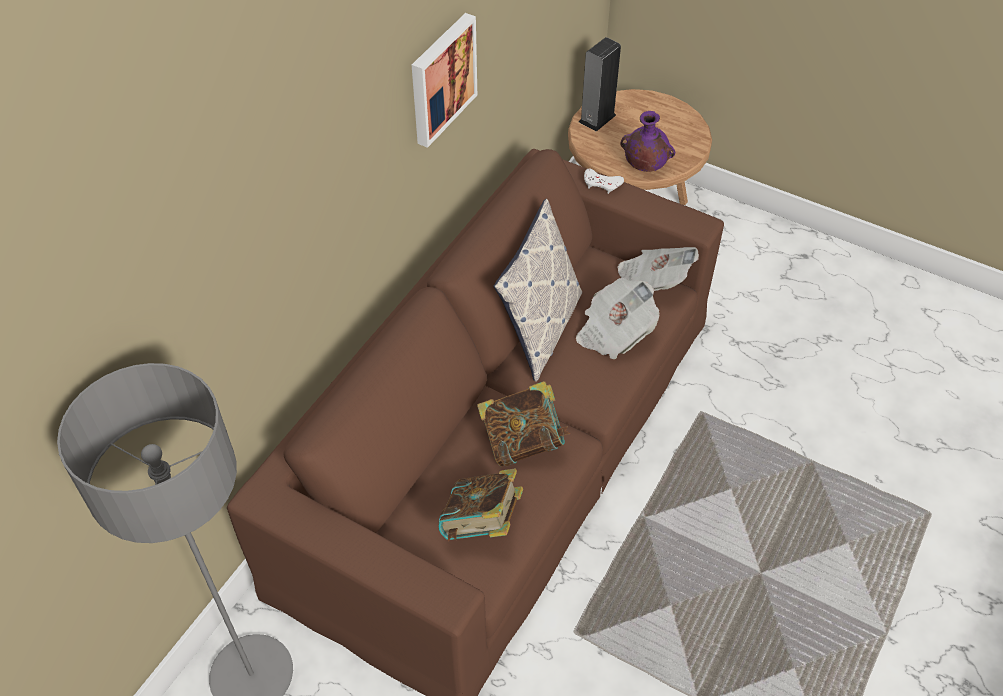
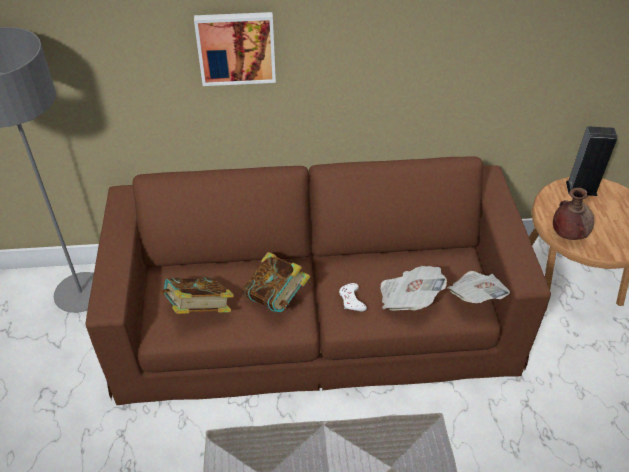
camera: 55 degrees right, 5 degrees down
(441, 78) = (398, 43): picture -> picture (236, 47)
(540, 329) = (373, 260): pillow -> none
(602, 184) = (506, 212): white game controller -> white game controller (352, 300)
(644, 166) = (568, 234): purple vase -> brown vase

